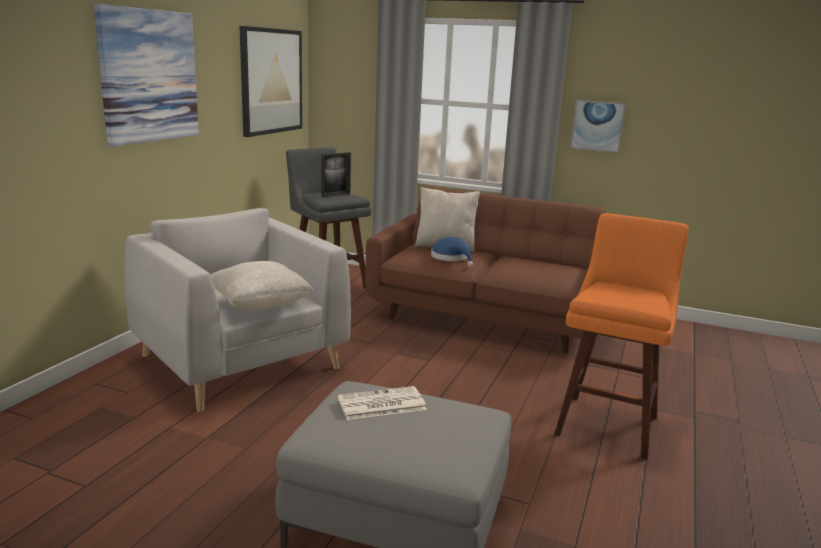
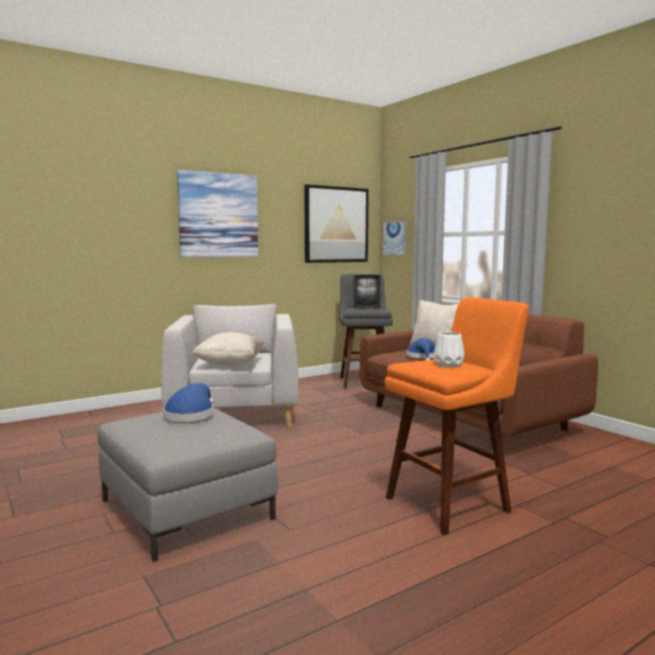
camera: 35 degrees right, 10 degrees down
(380, 404) = (191, 415): newspaper -> blue hat
(597, 126) = (585, 242): picture -> picture (395, 238)
(631, 293) = (449, 365): none -> white vase

